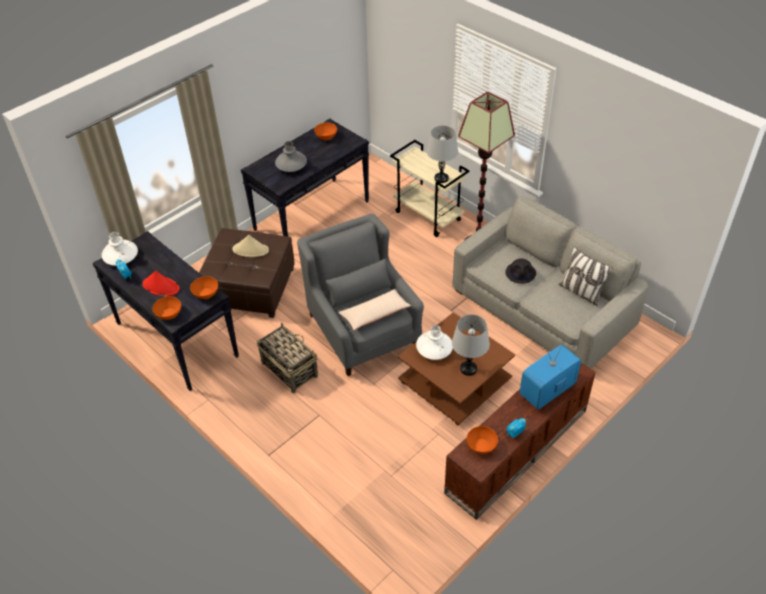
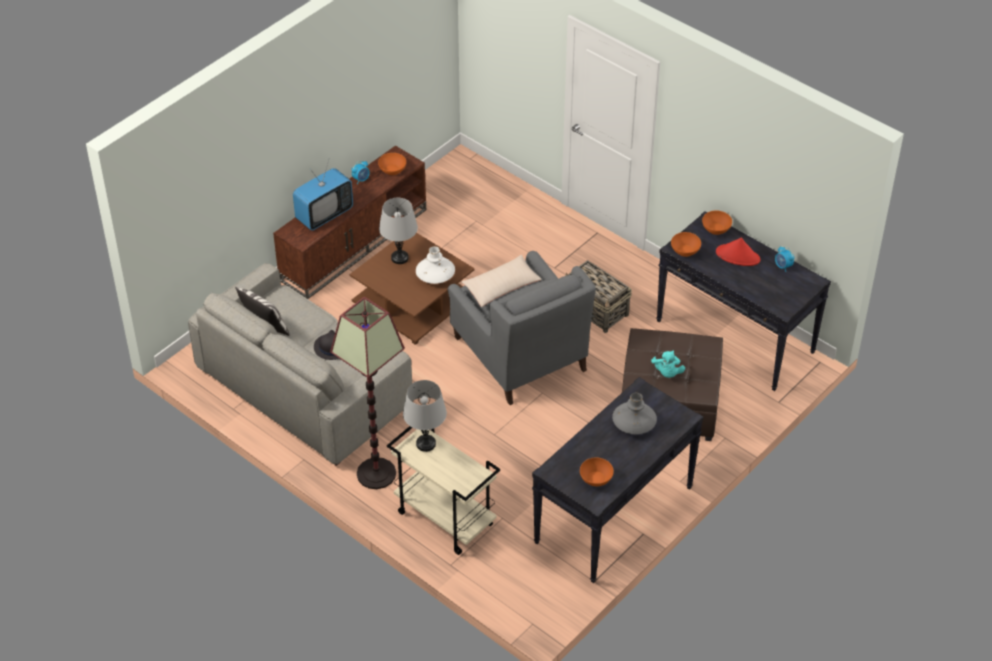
camera: 175 degrees right, 0 degrees up
(121, 257) = (800, 288): white vase -> none
(251, 250) = (667, 373): beige hat -> turquoise plush toy

